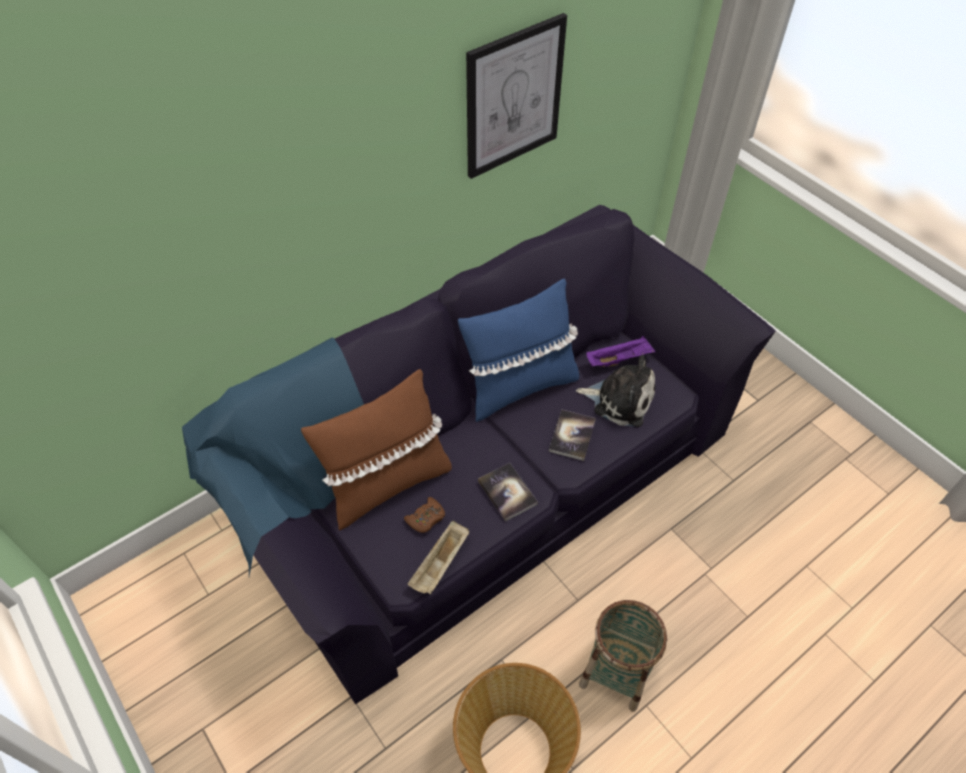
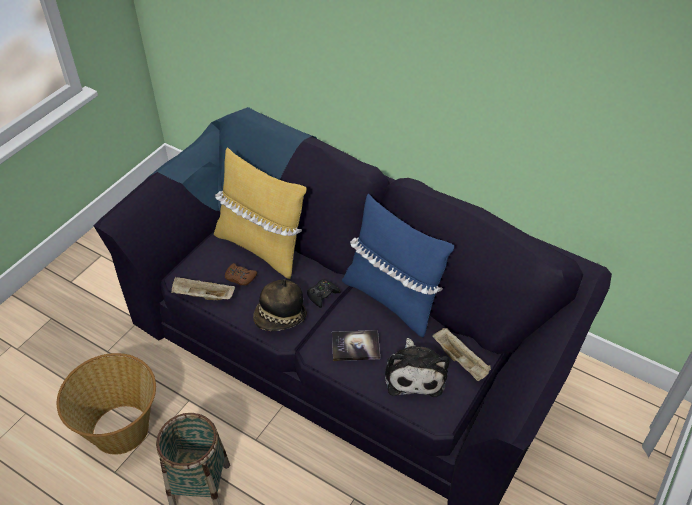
camera: 70 degrees right, 5 degrees down
(387, 484) = (261, 247): brown pillow -> yellow pillow
(491, 444) = (322, 295): none -> black game controller
(507, 492) = (280, 318): book -> hat
(513, 97) = (545, 93): picture -> none
(619, 359) = (461, 361): purple tray -> beige tray

